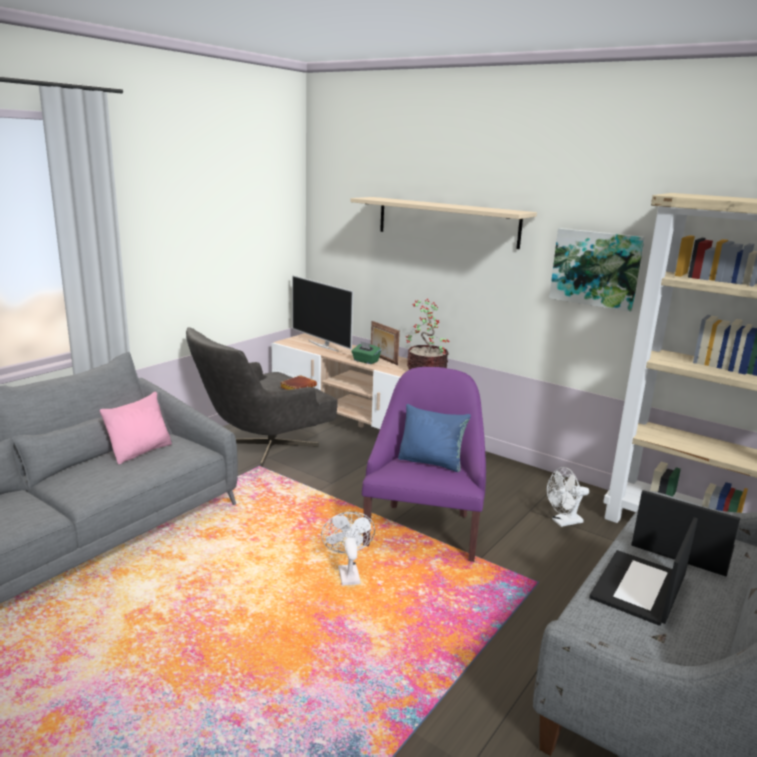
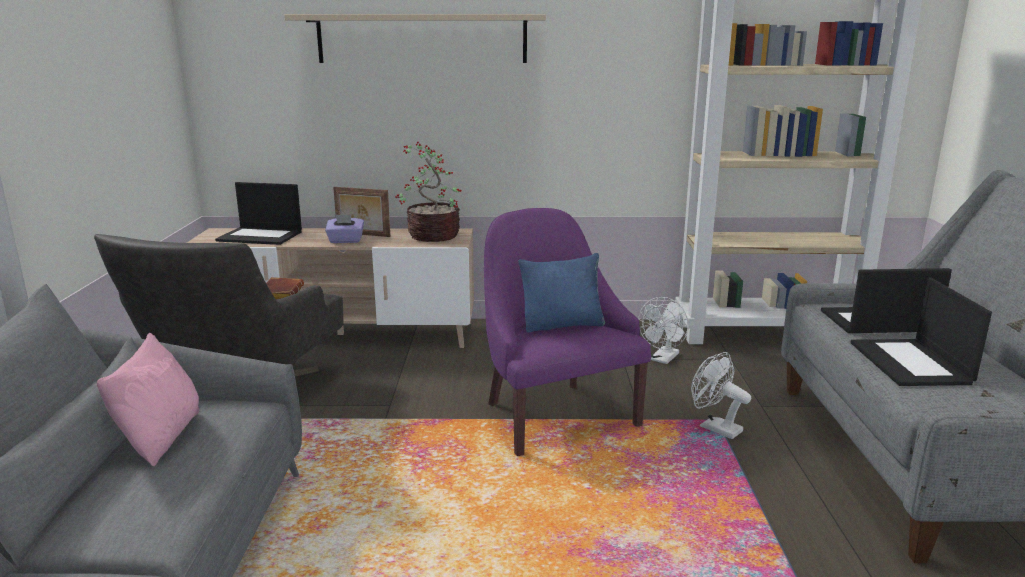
camera: 35 degrees left, 0 degrees up
(323, 345) = (261, 236): television -> laptop
(347, 573) = (539, 492): white fan -> white fan (714, 427)
(365, 361) = (345, 241): green tissue box -> purple tissue box
(595, 268) = (621, 74): picture -> none

